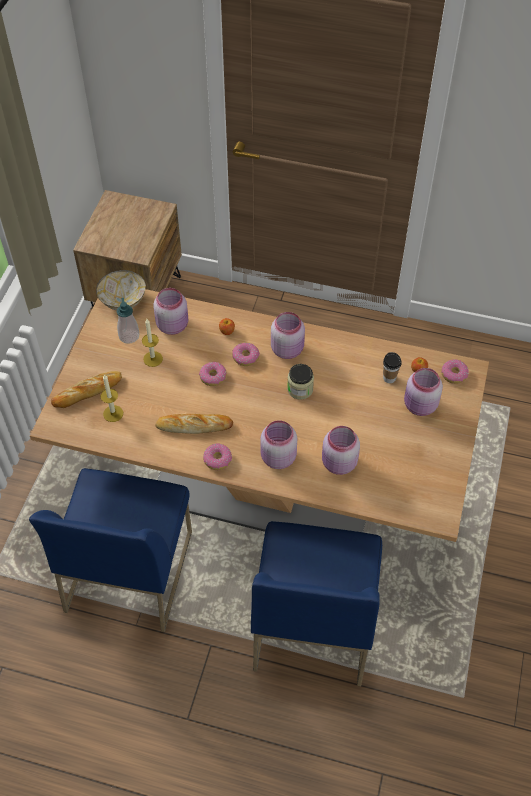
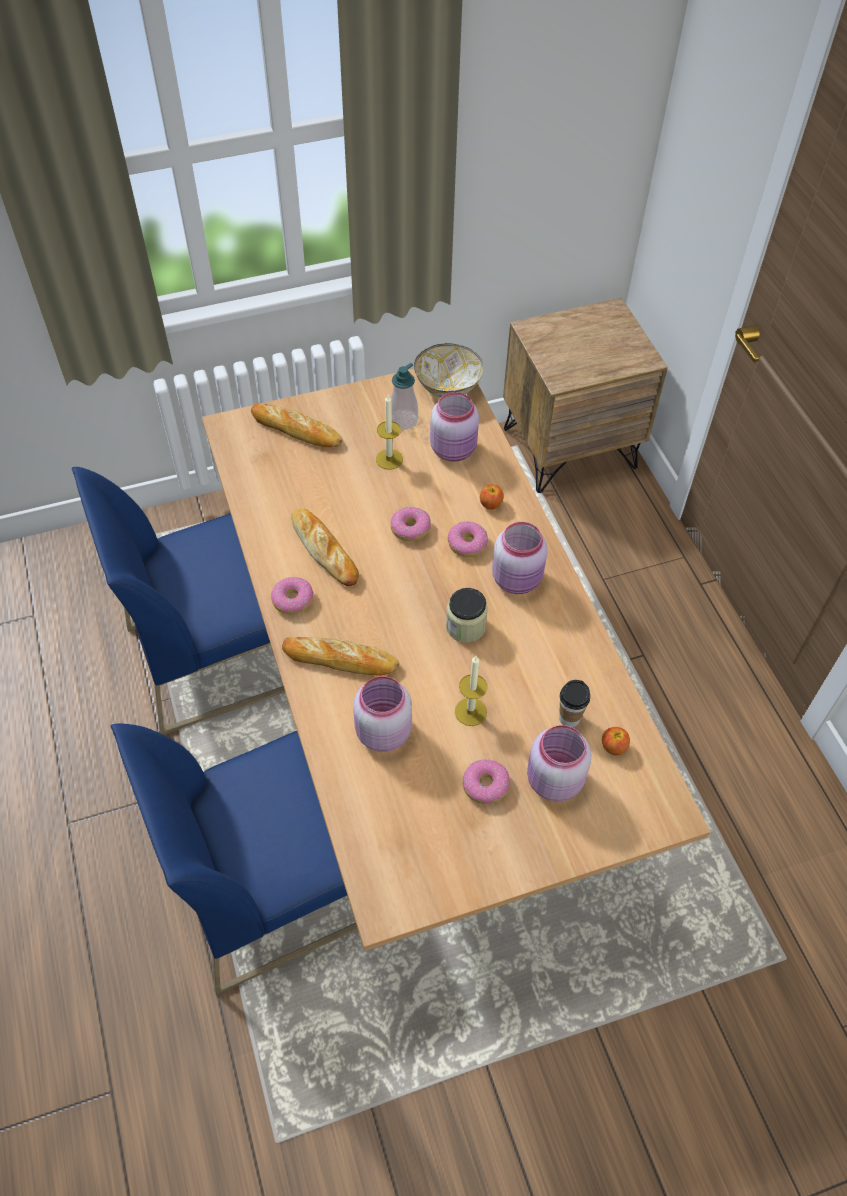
camera: 55 degrees right, 0 degrees up
(113, 413) = (284, 468): candle -> candle (470, 711)
(277, 458) = (340, 659): pink jar -> bread
(454, 374) = (645, 797): donut -> donut (485, 786)

